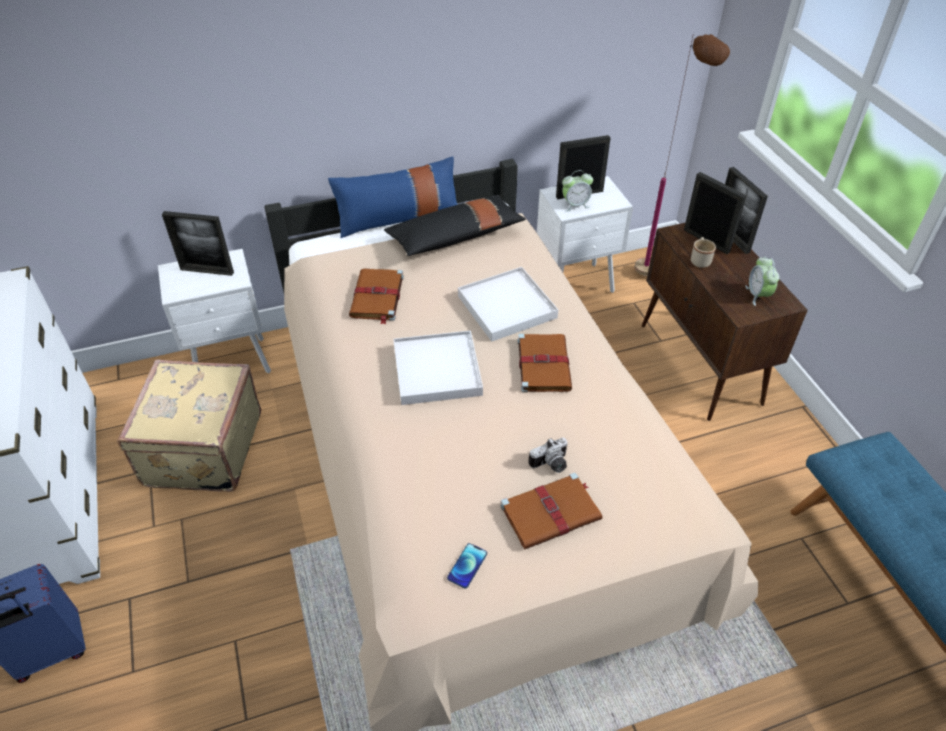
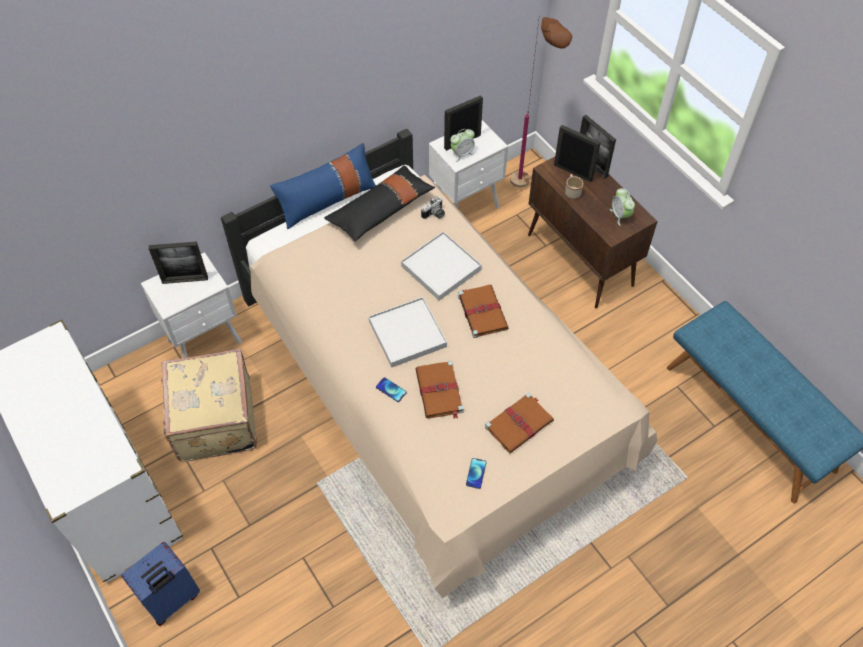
camera: 15 degrees left, 10 degrees up
(377, 297) = (339, 280): brown book -> brown book (439, 392)
(390, 431) = (391, 390): none -> phone
(551, 465) = (509, 389): camera -> camera (435, 214)

